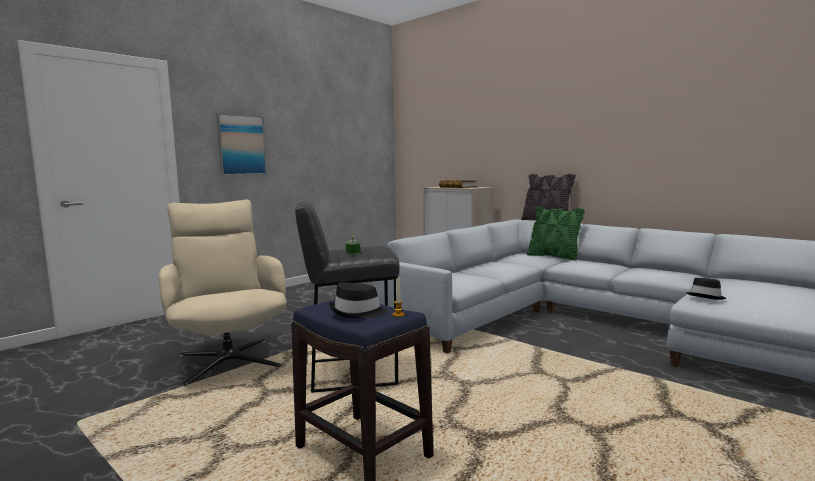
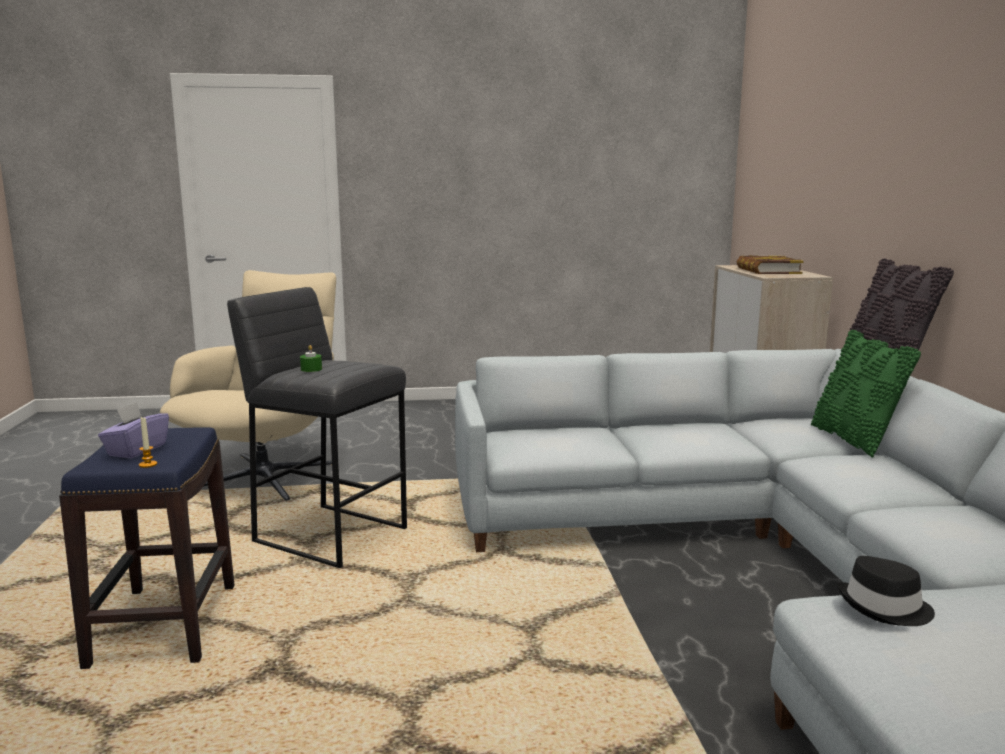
camera: 40 degrees right, 5 degrees up
(241, 145) = (433, 186): picture -> none
(358, 312) = (136, 450): black hat -> purple tissue box

